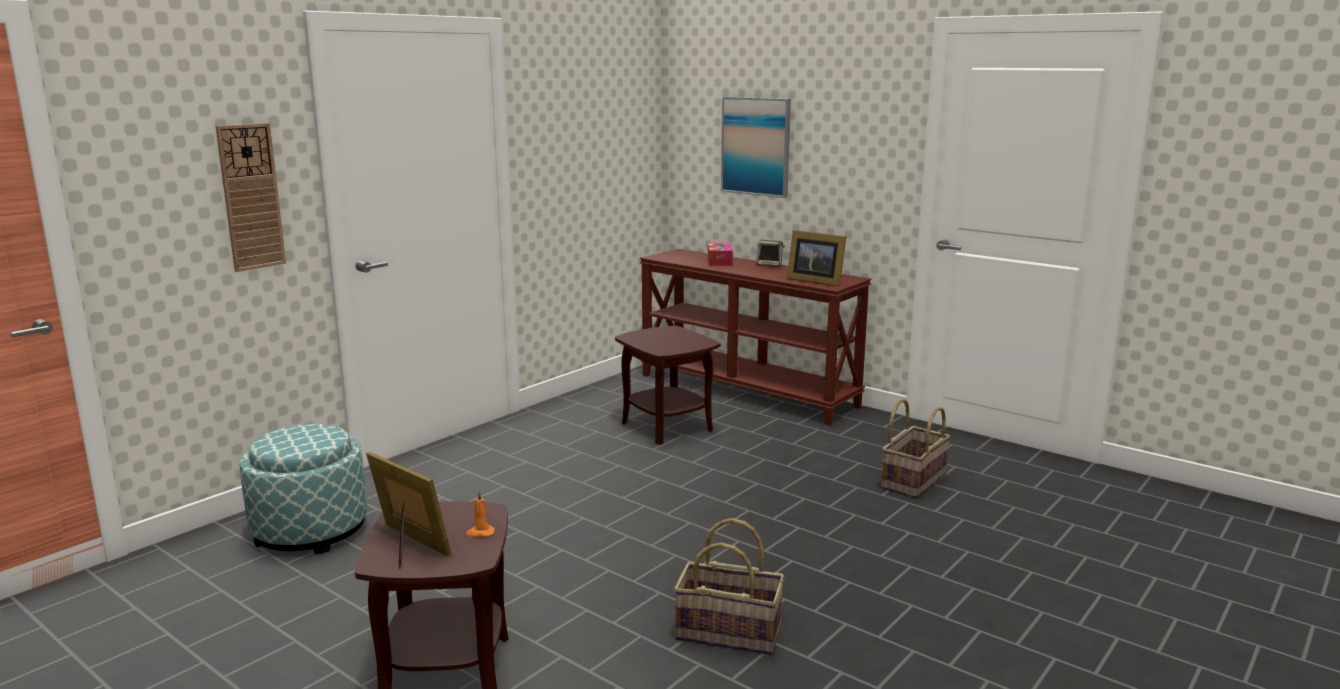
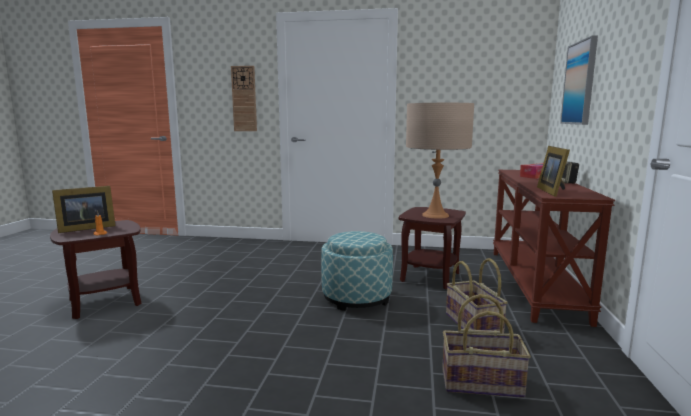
camera: 60 degrees right, 5 degrees down
(310, 531) = (221, 249): ottoman -> ottoman (356, 297)
(408, 545) = (85, 228): picture frame -> picture frame turned 45 degrees clockwise
(676, 340) = (435, 215): none -> beige table lamp
(729, 632) = (162, 359): basket -> basket (474, 325)

